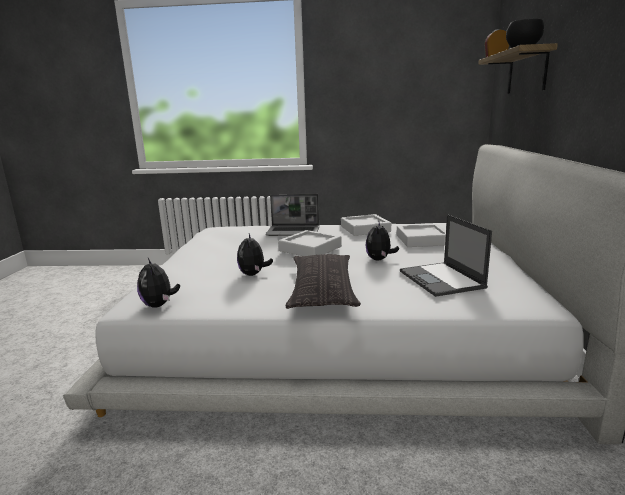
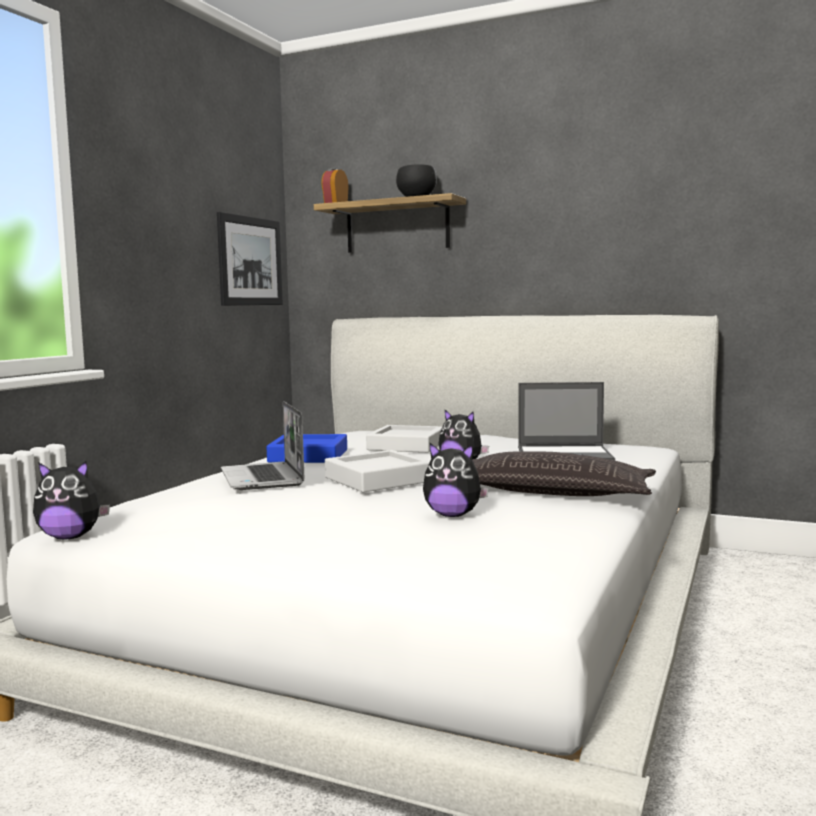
camera: 70 degrees left, 10 degrees down
(159, 305) = (549, 570): plush toy -> plush toy (70, 537)
(294, 232) = (263, 478): laptop -> laptop turned 135 degrees clockwise
(365, 229) = (308, 456): grey tray -> blue tray
(445, 103) = (250, 261): none -> picture

